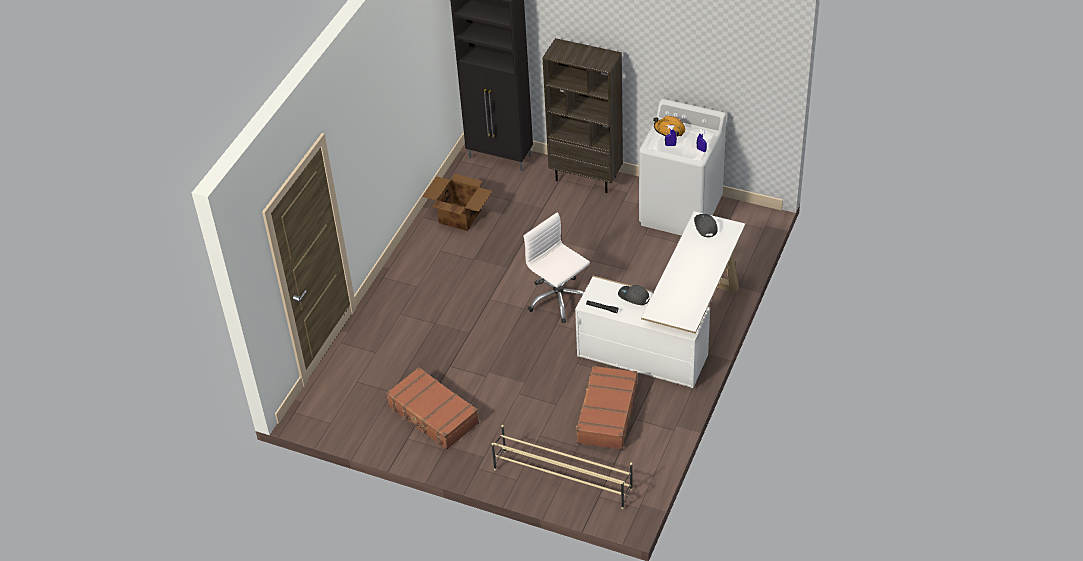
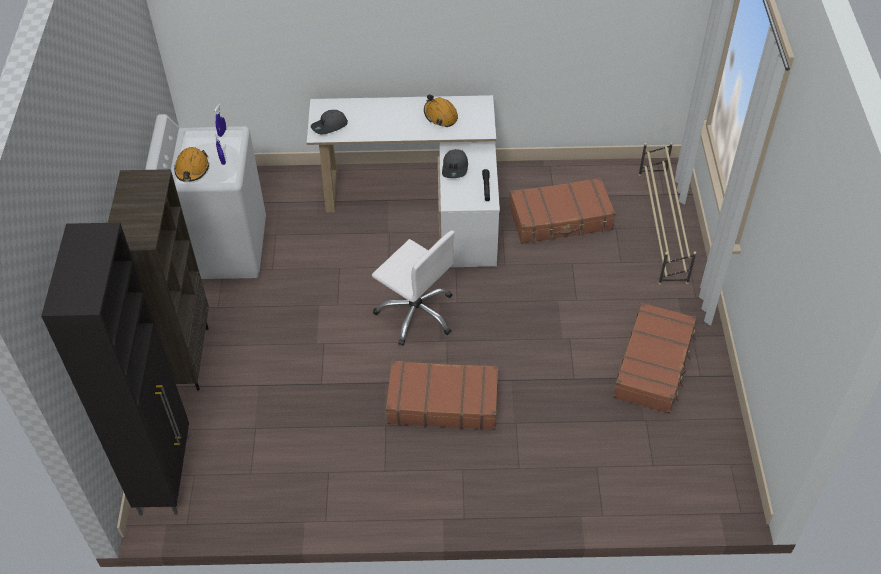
camera: 115 degrees left, 5 degrees up
(459, 216) = (308, 475): cardboard box -> none
(474, 292) = (442, 402): none -> brown suitcase
(558, 299) = (416, 313): white office chair -> white office chair turned 75 degrees counterclockwise
(685, 292) = (440, 115): none -> orange hard hat

